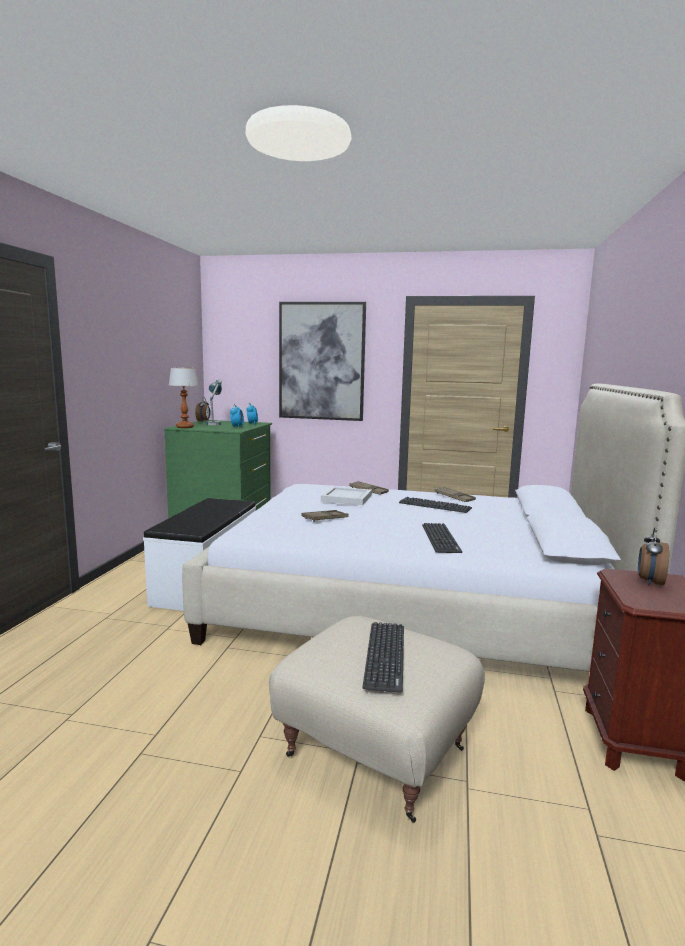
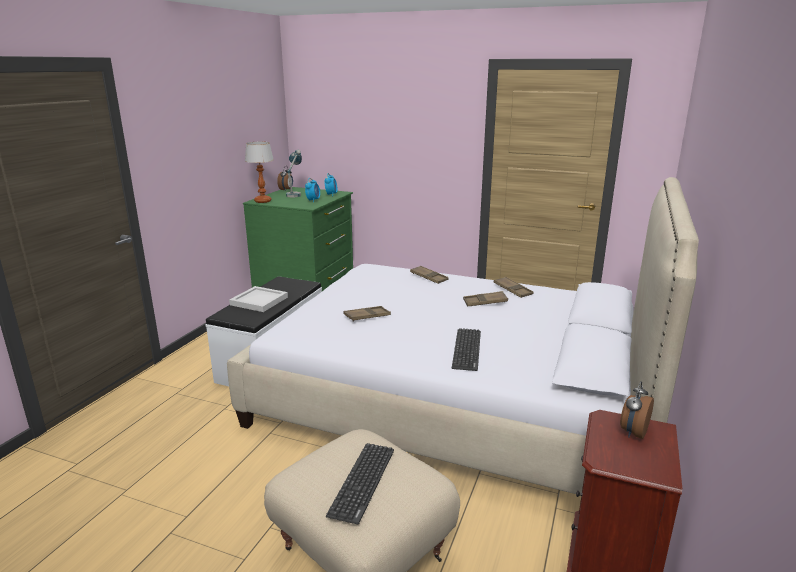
camera: 10 degrees right, 10 degrees up
(321, 361) = (401, 129): picture -> none
(346, 498) = (400, 288): white tray -> white tray (259, 300)
(434, 506) = (485, 302): keyboard -> brown tray

